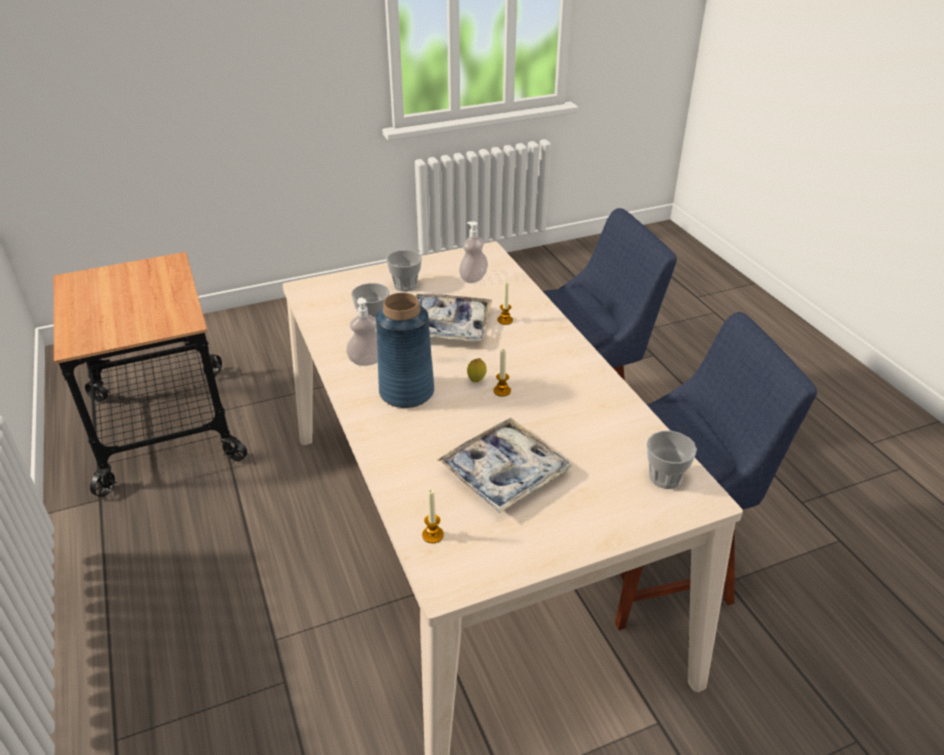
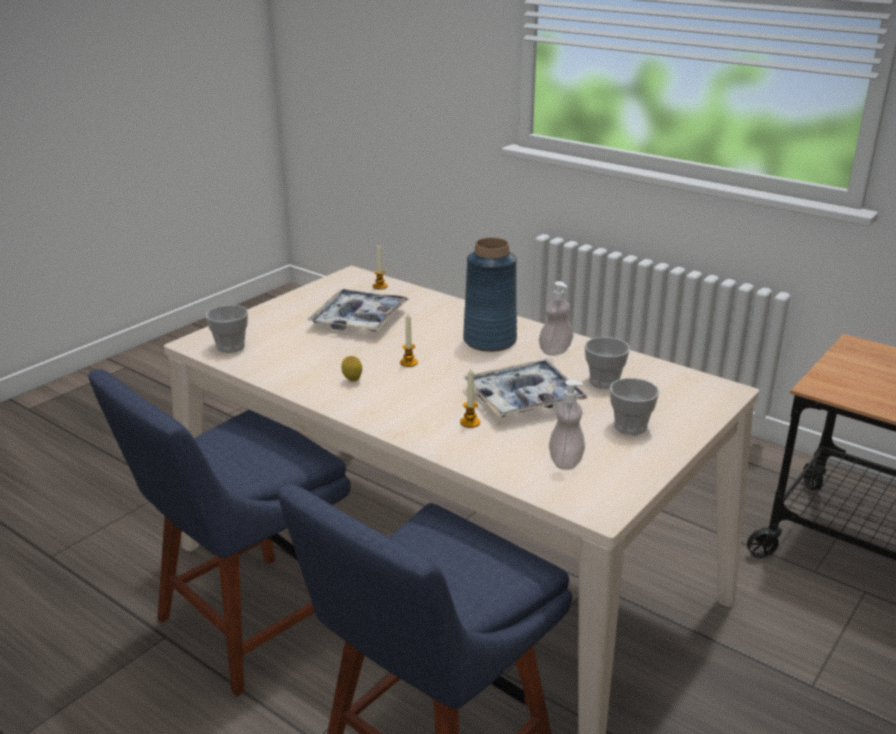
camera: 150 degrees right, 10 degrees down
(476, 381) = (439, 363): lemon -> lemon (352, 381)

